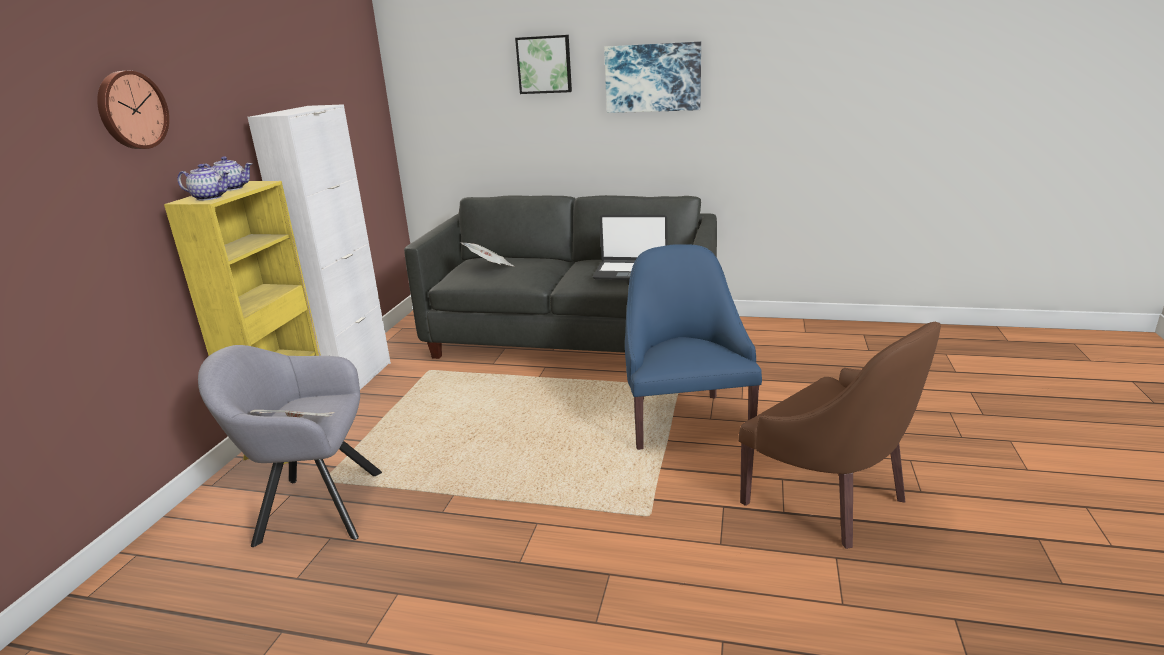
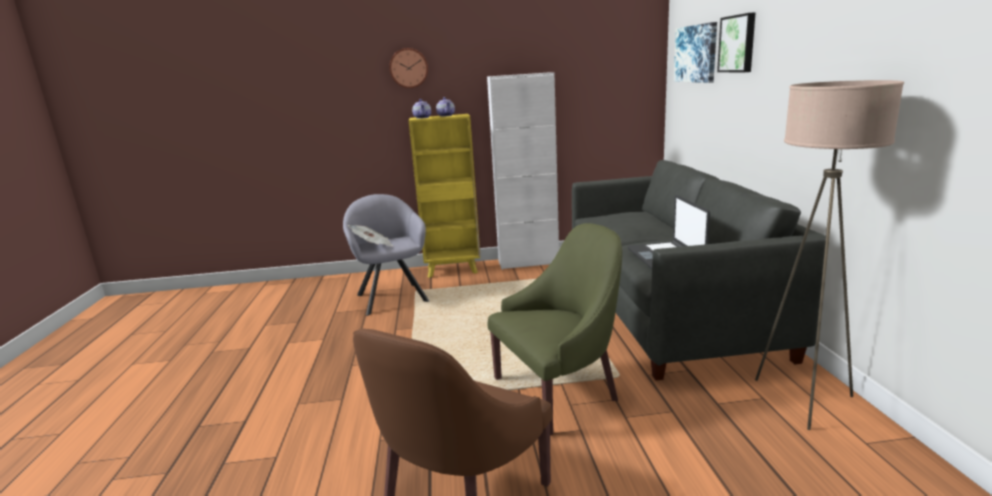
camera: 70 degrees right, 5 degrees down
(489, 267) = (617, 217): newspaper -> none
(653, 78) = (807, 59): picture -> picture (696, 54)
(685, 419) = (559, 391): blue armchair -> green armchair
(751, 333) = (803, 400): none -> beige floor lamp

